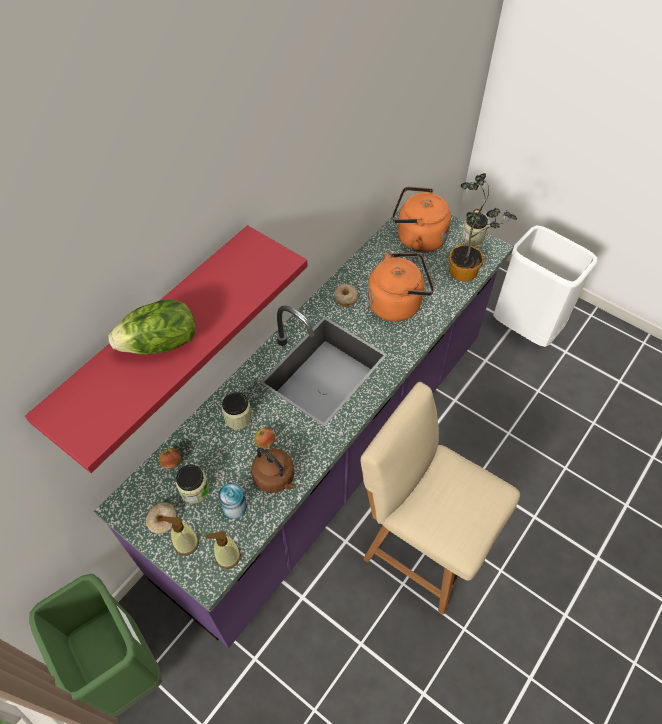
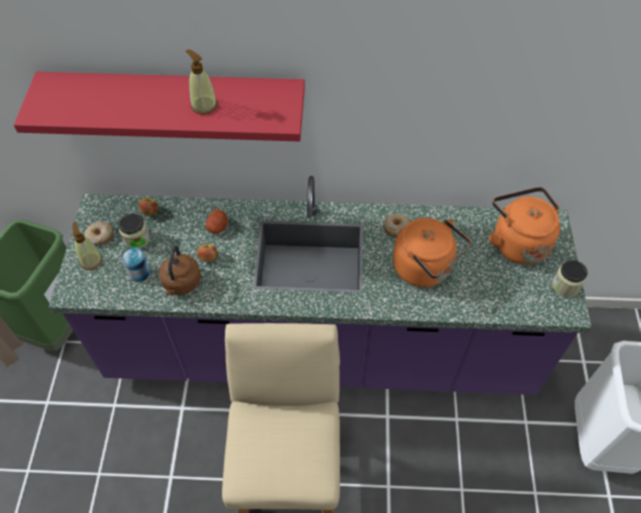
camera: 55 degrees right, 0 degrees up
(161, 344) = (144, 99): lettuce -> none
(227, 556) = (96, 293): soap dispenser -> soap dispenser (204, 105)
(238, 417) = (218, 227): jar -> potato
(468, 271) = (518, 304): potted plant -> none

